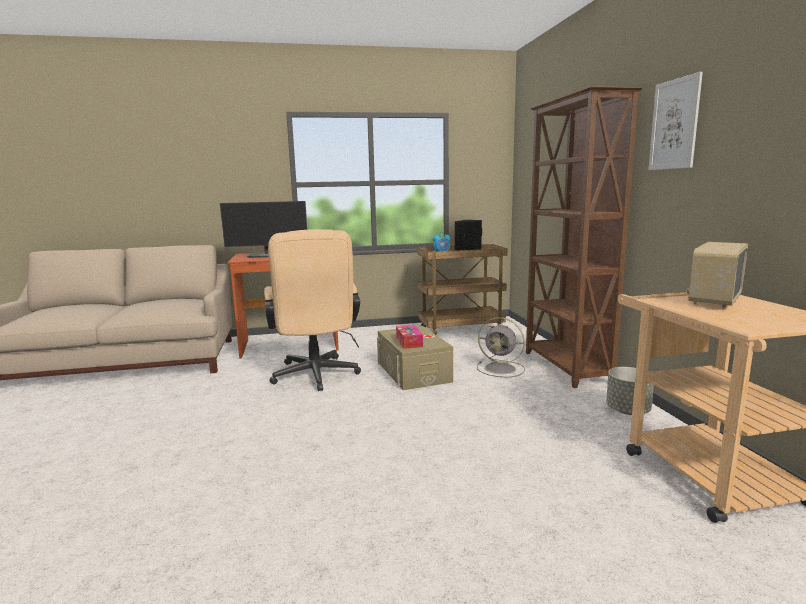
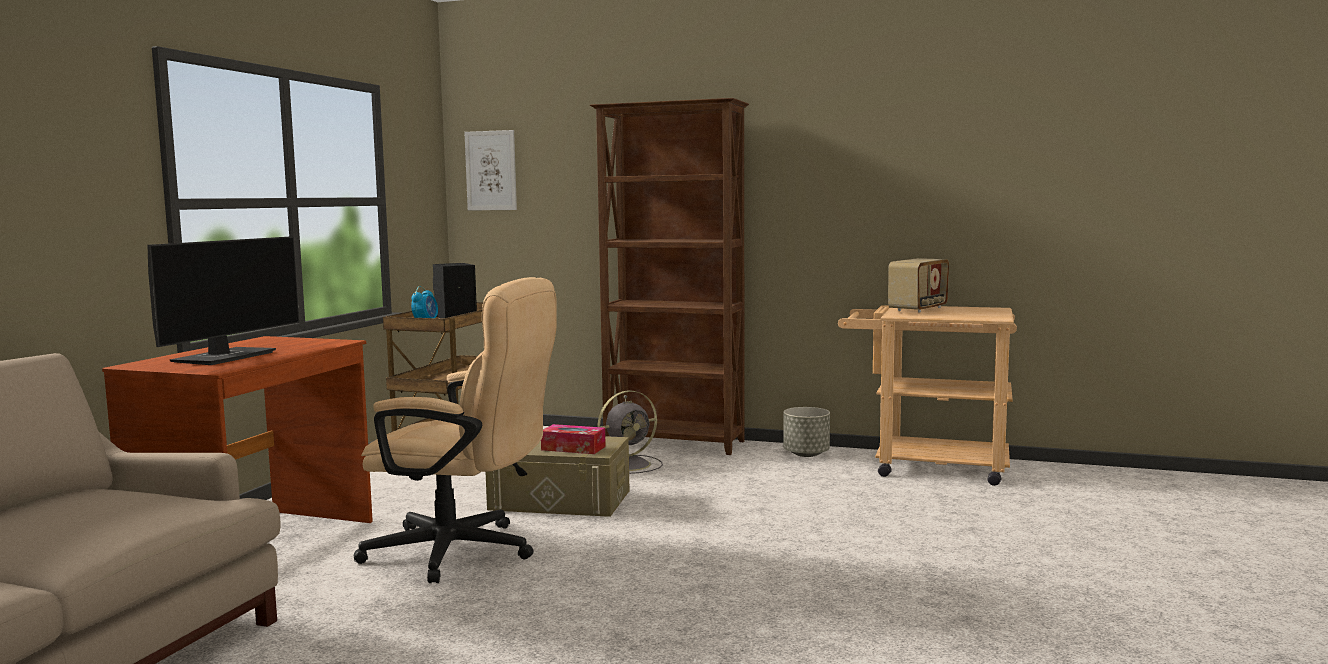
camera: 60 degrees left, 5 degrees down
(674, 124) = (797, 147): picture -> picture (491, 170)
(713, 300) = (919, 309): radio -> radio turned 120 degrees counterclockwise

